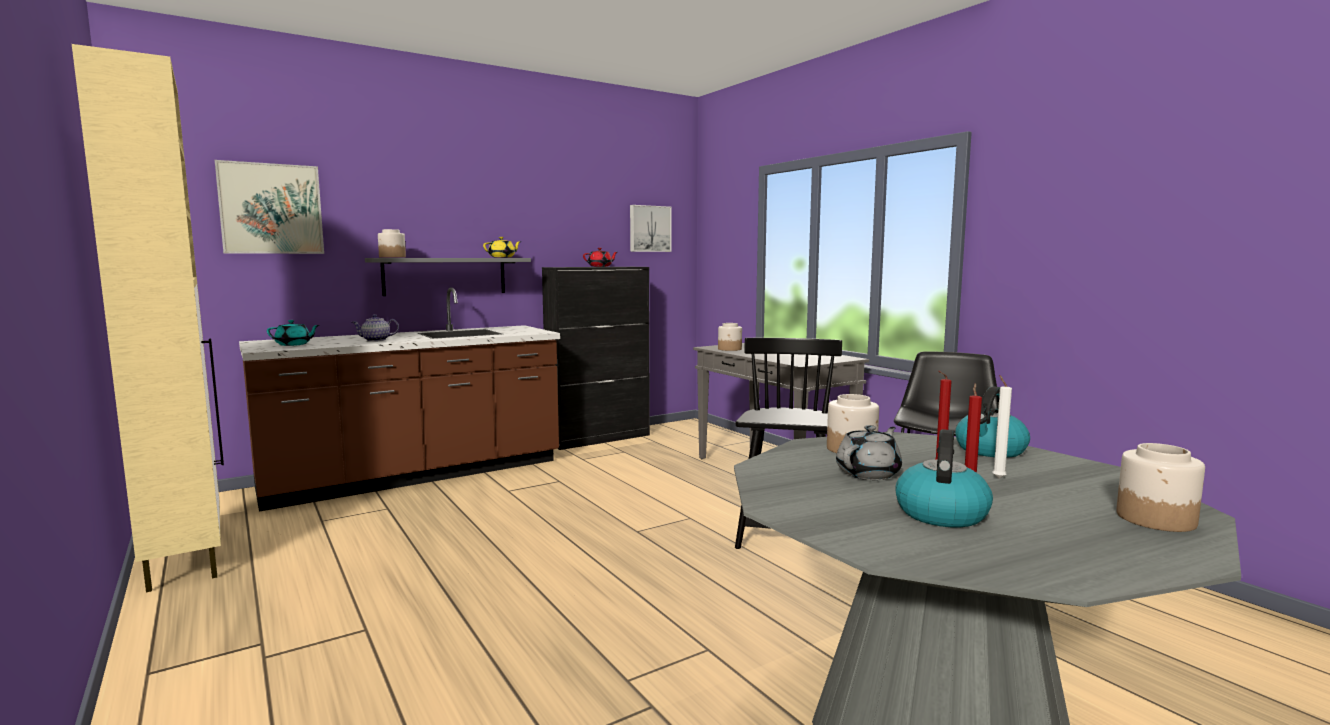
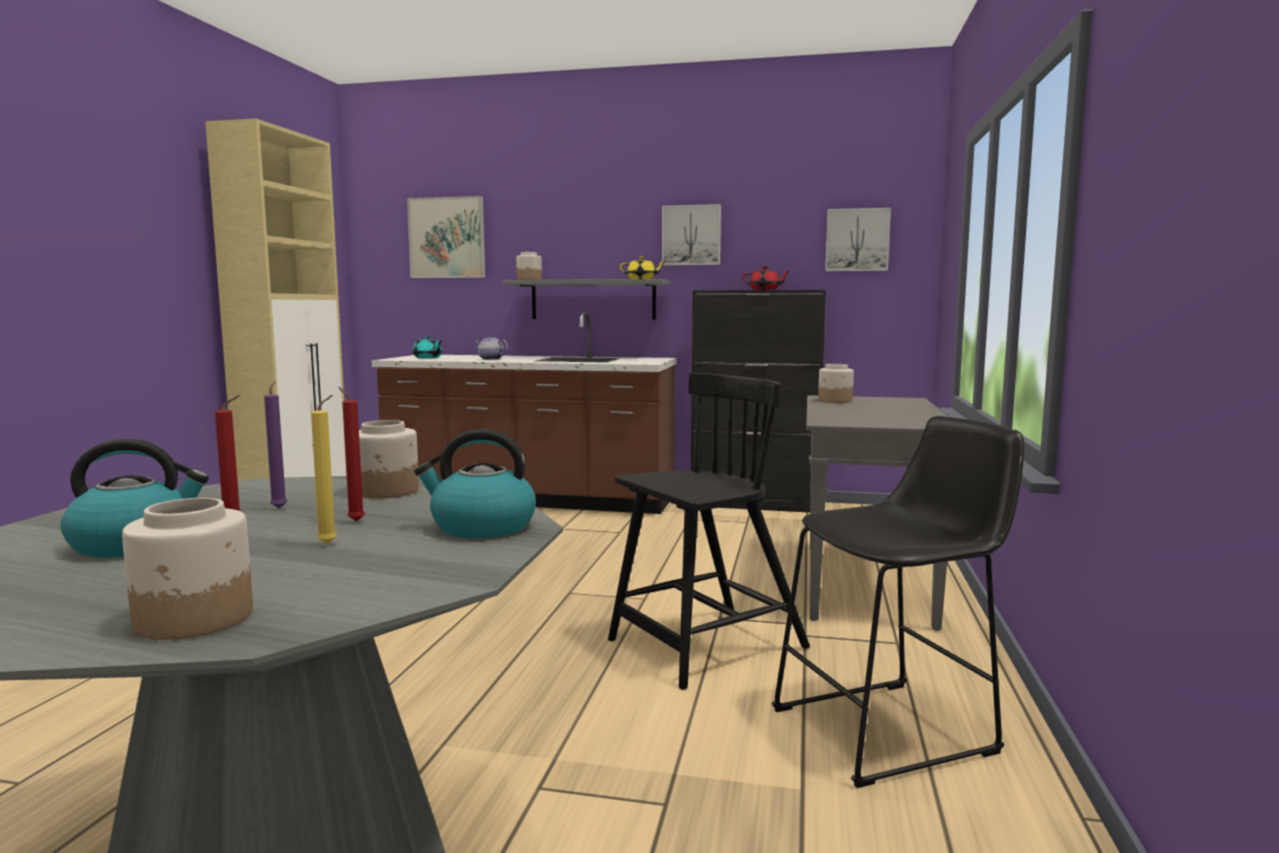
camera: 45 degrees right, 0 degrees up
(532, 219) = (691, 235): none -> picture
(869, 473) = (280, 508): grey teapot -> purple candle
(997, 478) = (330, 543): white candle -> yellow candle

